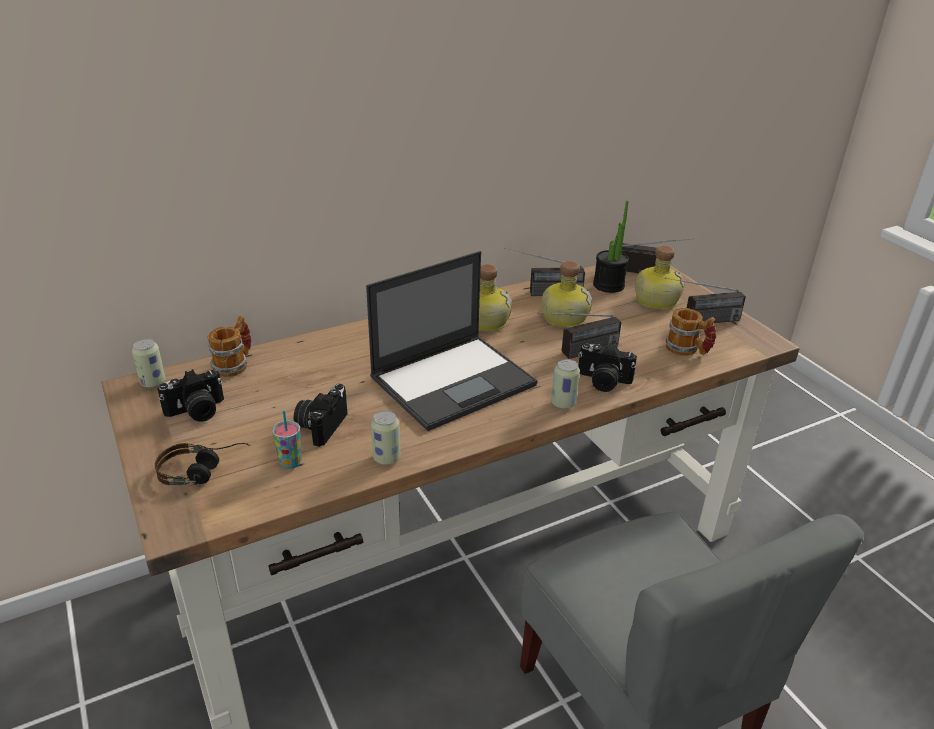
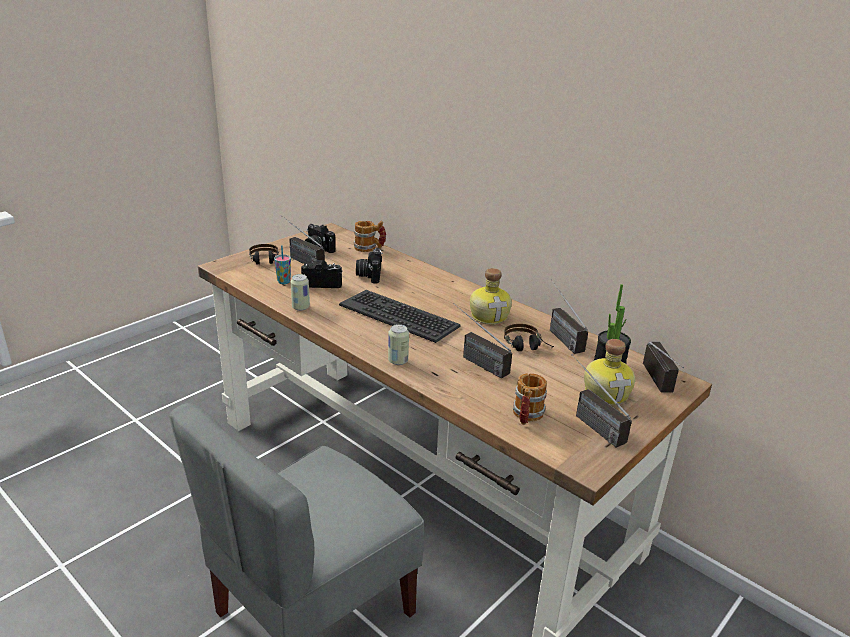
camera: 70 degrees right, 5 degrees down
(153, 382) = (337, 233): can -> none
(219, 435) = (299, 259): none -> radio
(454, 380) = (399, 316): laptop -> keyboard
(563, 317) = (527, 348): bottle -> headphones
(603, 381) = (440, 375): camera -> camera (369, 275)

